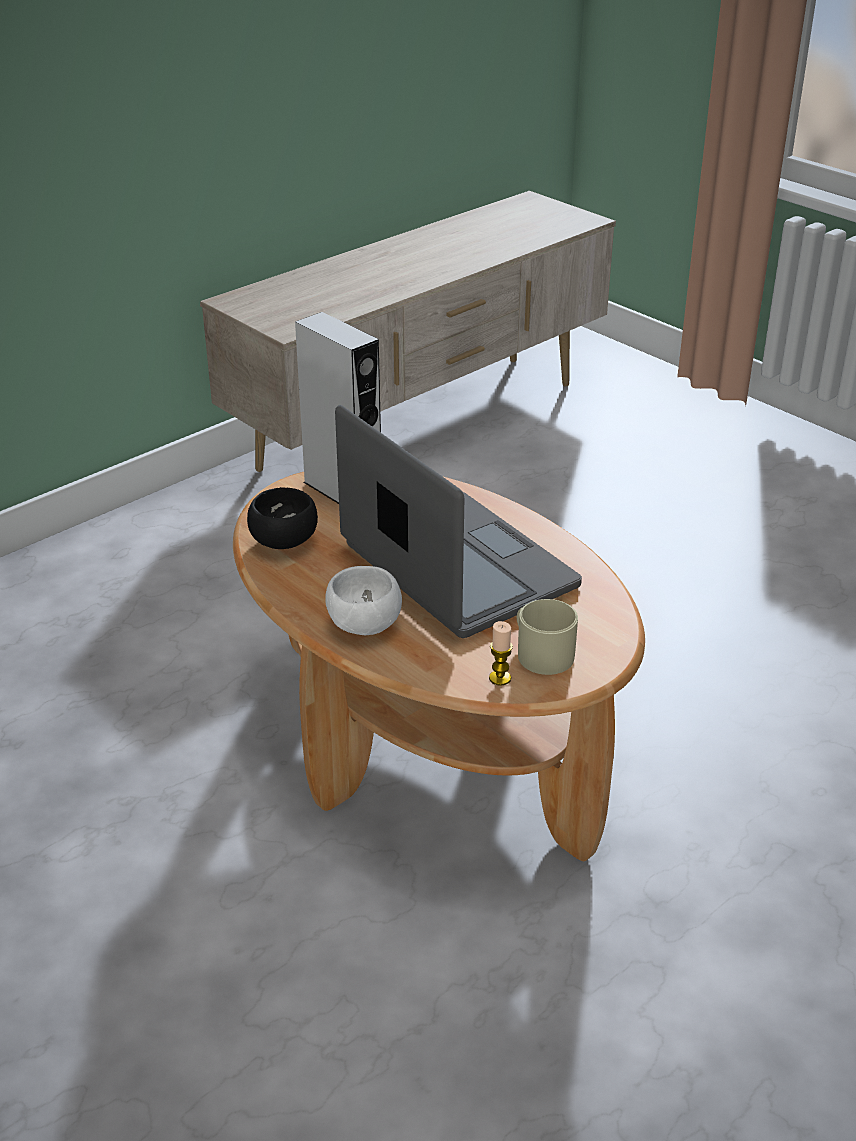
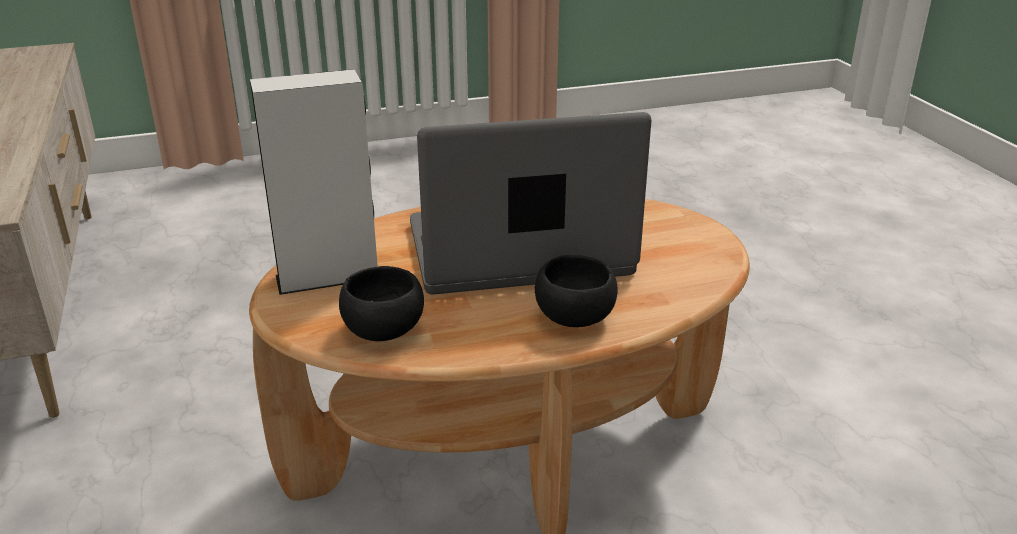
camera: 65 degrees left, 5 degrees down
(362, 624) = (573, 319): white bowl -> black bowl
(500, 678) = (701, 272): candle -> none
(540, 653) = (675, 246): beige mug -> none

